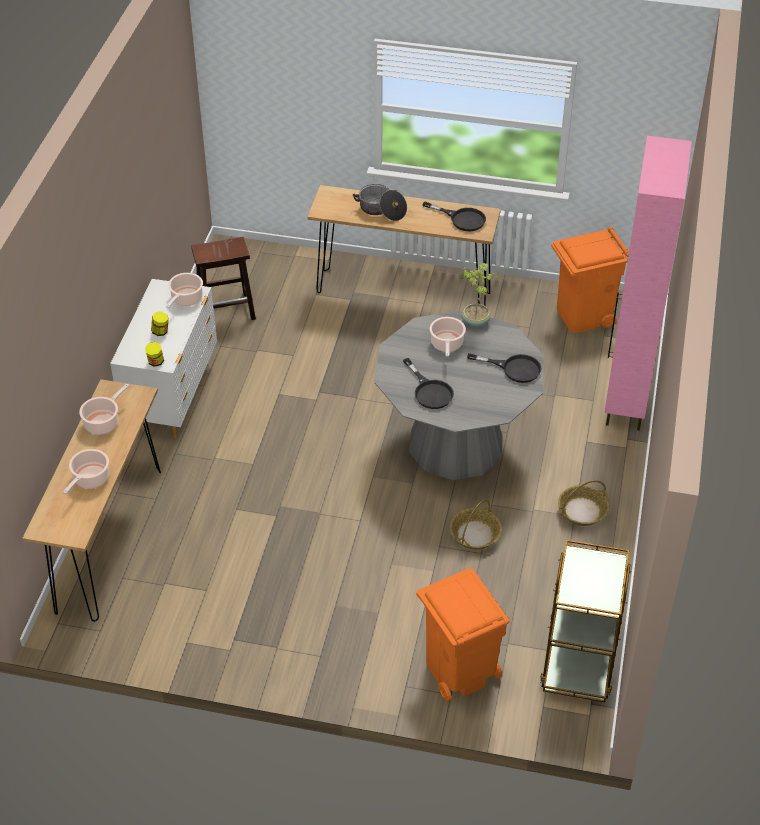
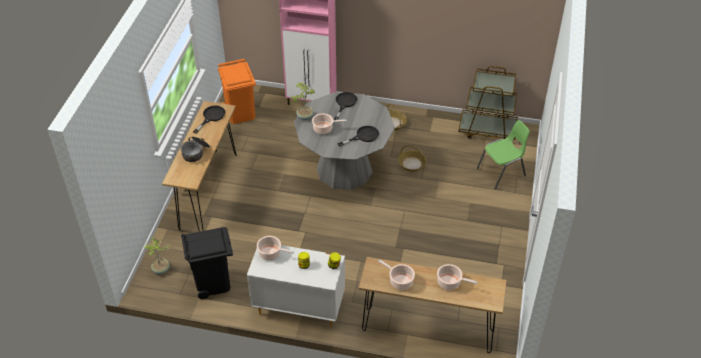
camera: 90 degrees left, 0 degrees up
(227, 310) = (213, 282): brown stool -> black trash can
(253, 261) = (161, 270): none -> potted plant
(459, 670) = (502, 172): orange trash can -> green chair

